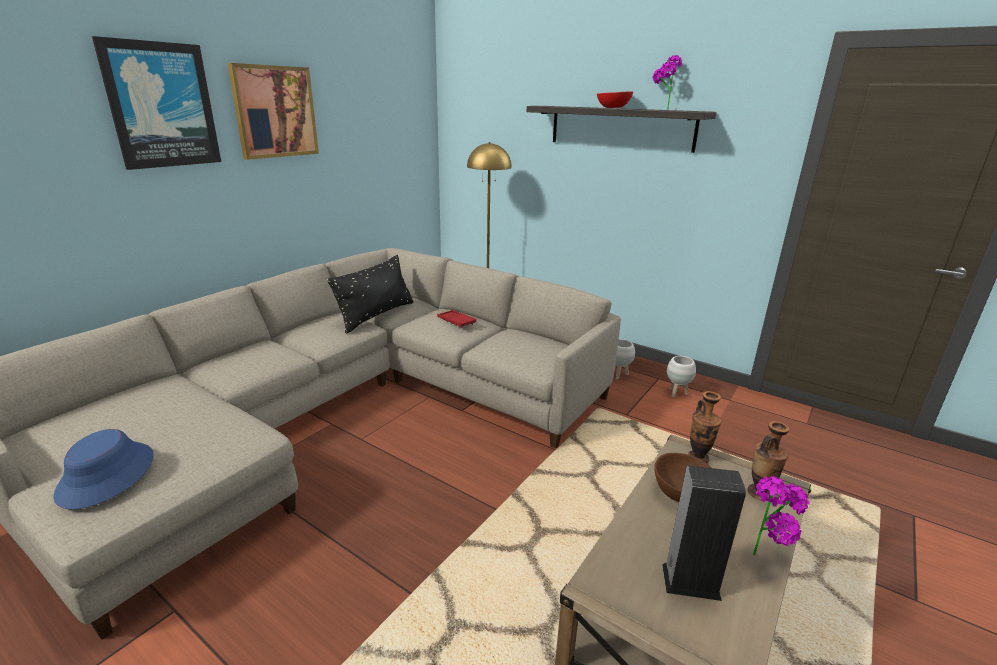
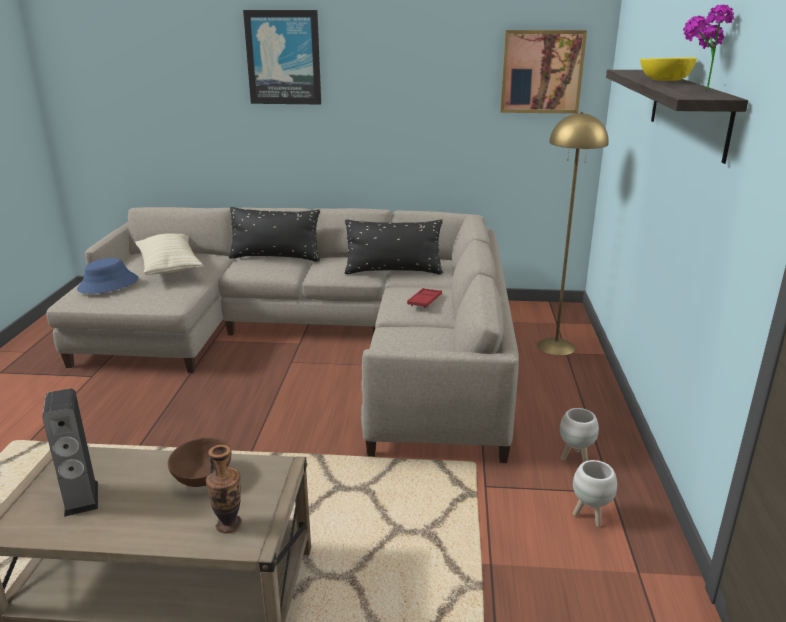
camera: 60 degrees right, 0 degrees up
(142, 415) = (169, 267): none -> beige pillow
(240, 351) = (275, 258): none -> black pillow
(275, 112) = (380, 64): picture -> picture (541, 72)
(613, 108) = (666, 81): red bowl -> yellow bowl
(698, 458) = (268, 478): vase -> none
(767, 559) = (124, 537): potted plant -> none

